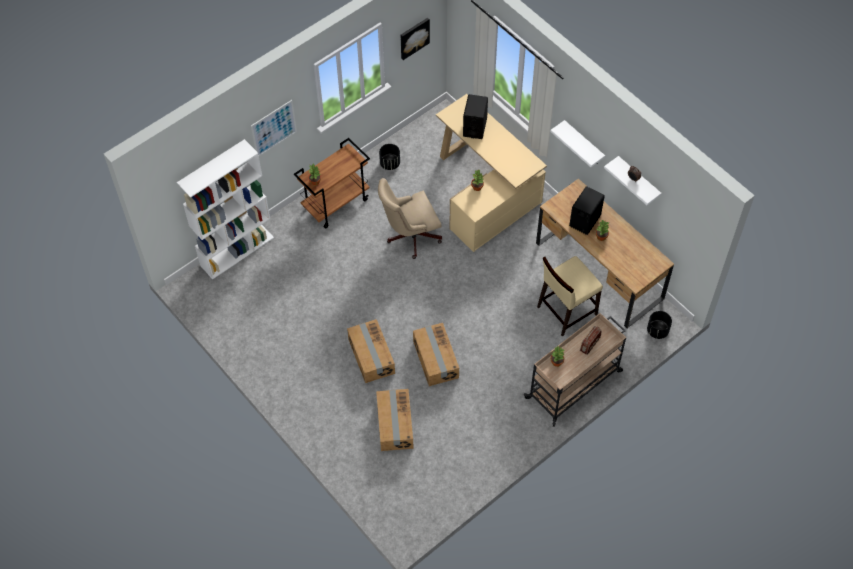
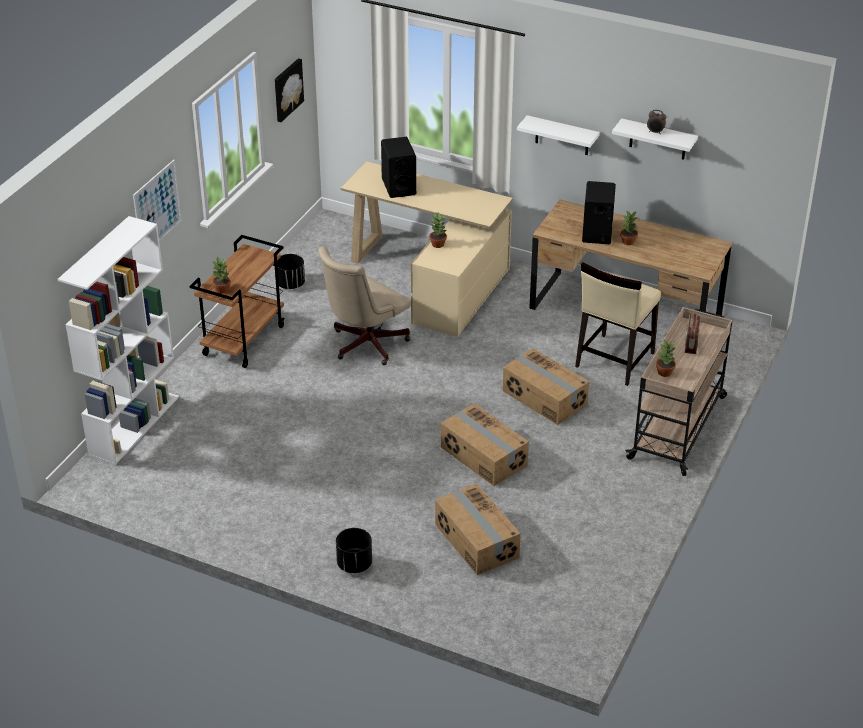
camera: 25 degrees left, 20 degrees down
(371, 356) = (394, 479): cardboard box -> cardboard box (544, 398)
(657, 331) = (736, 347): black planter -> black planter (354, 564)

